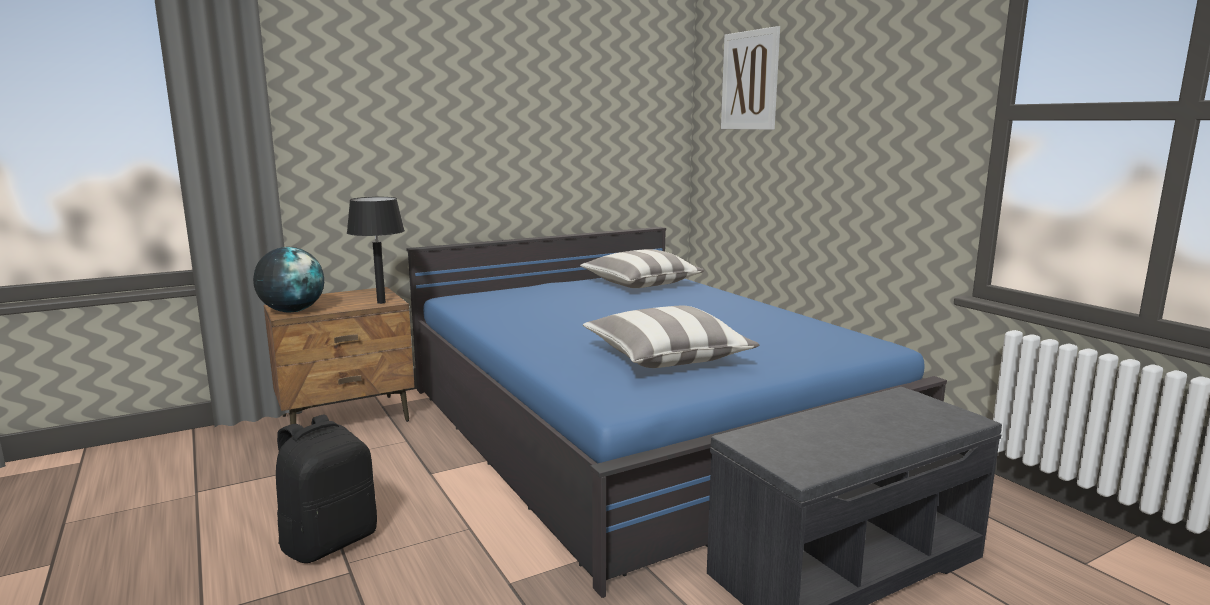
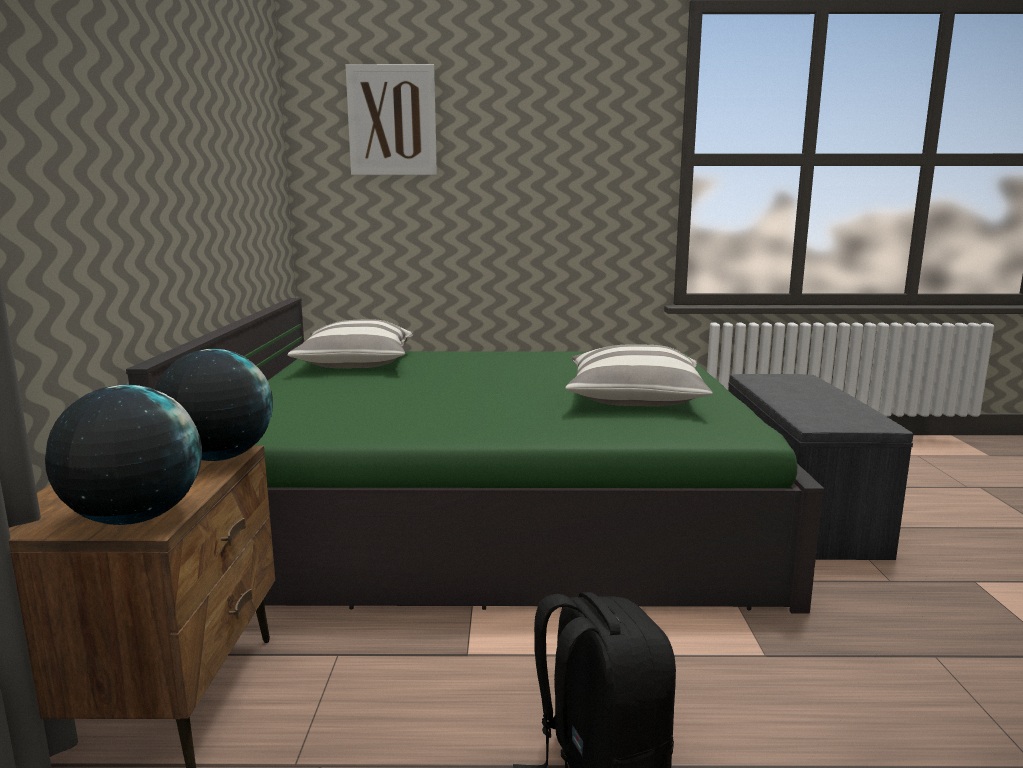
camera: 60 degrees left, 0 degrees up
(381, 302) = (219, 457): black table lamp -> globe
(639, 427) = (489, 510): blue bed -> green bed

